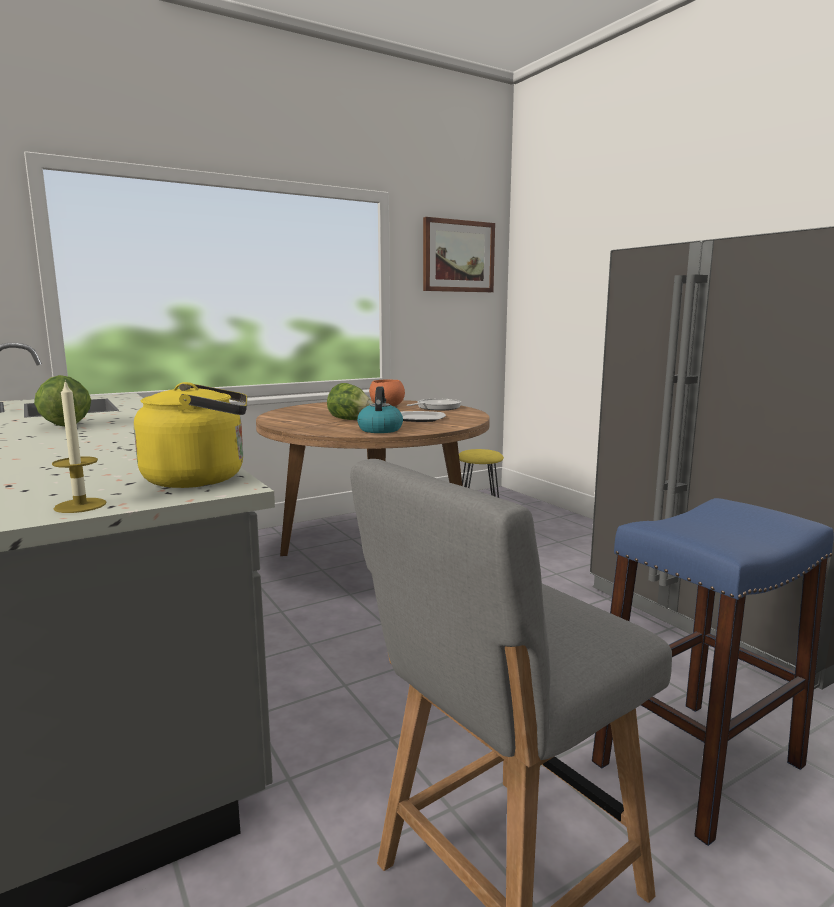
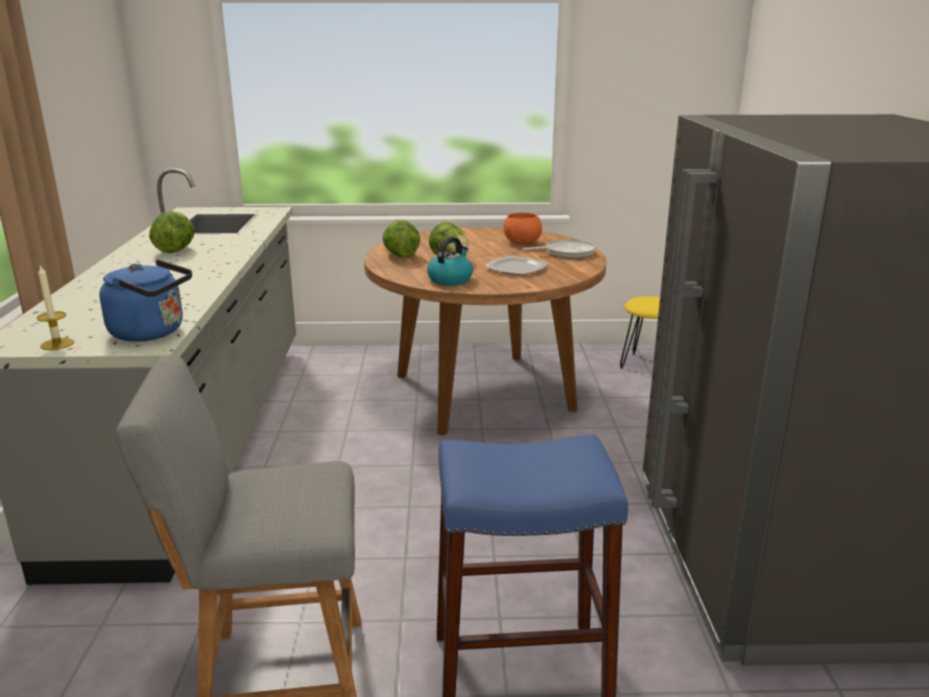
camera: 30 degrees right, 10 degrees up
(201, 478) = (152, 333): yellow kettle -> blue kettle
(297, 422) = (400, 256): none -> lettuce
(458, 256) = (666, 60): picture -> none

